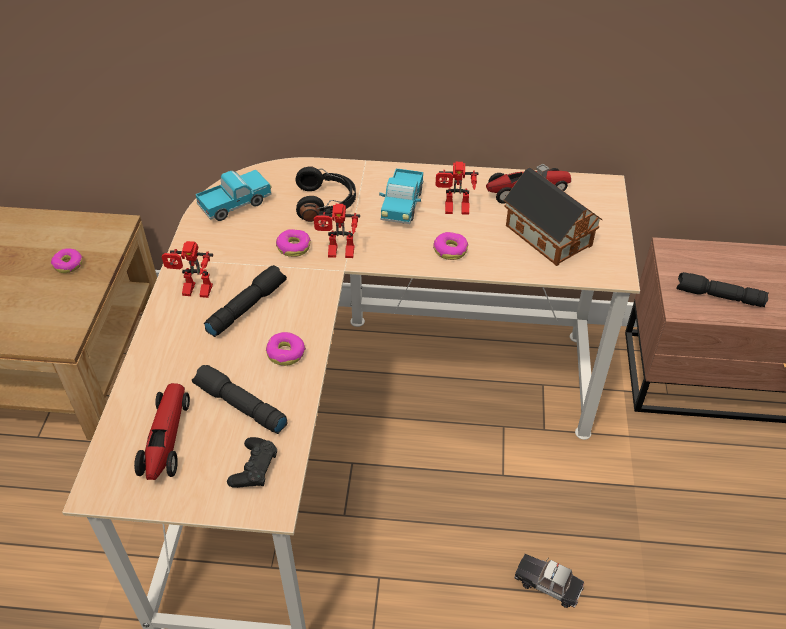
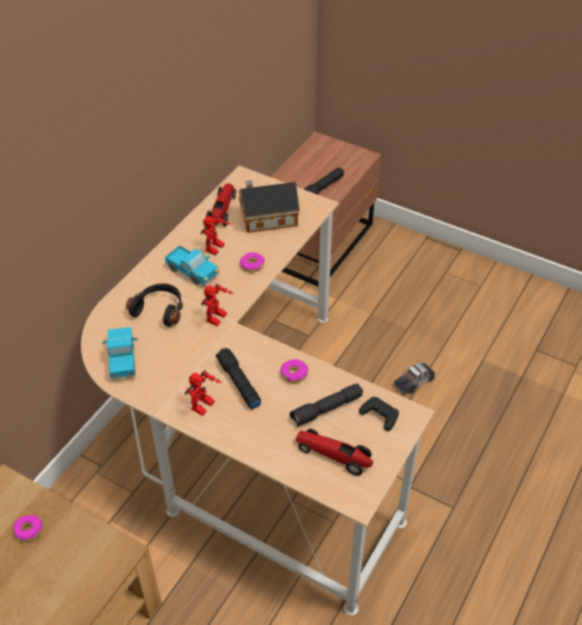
camera: 65 degrees left, 0 degrees up
(294, 247) = (194, 340): donut -> none

